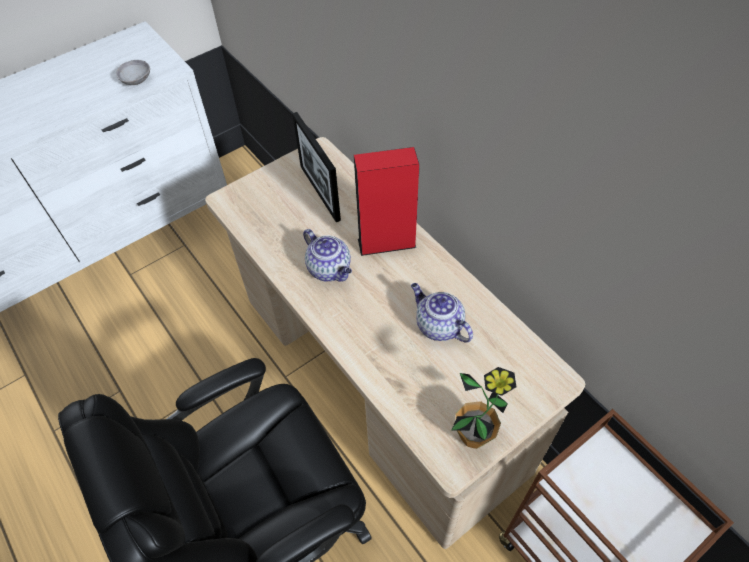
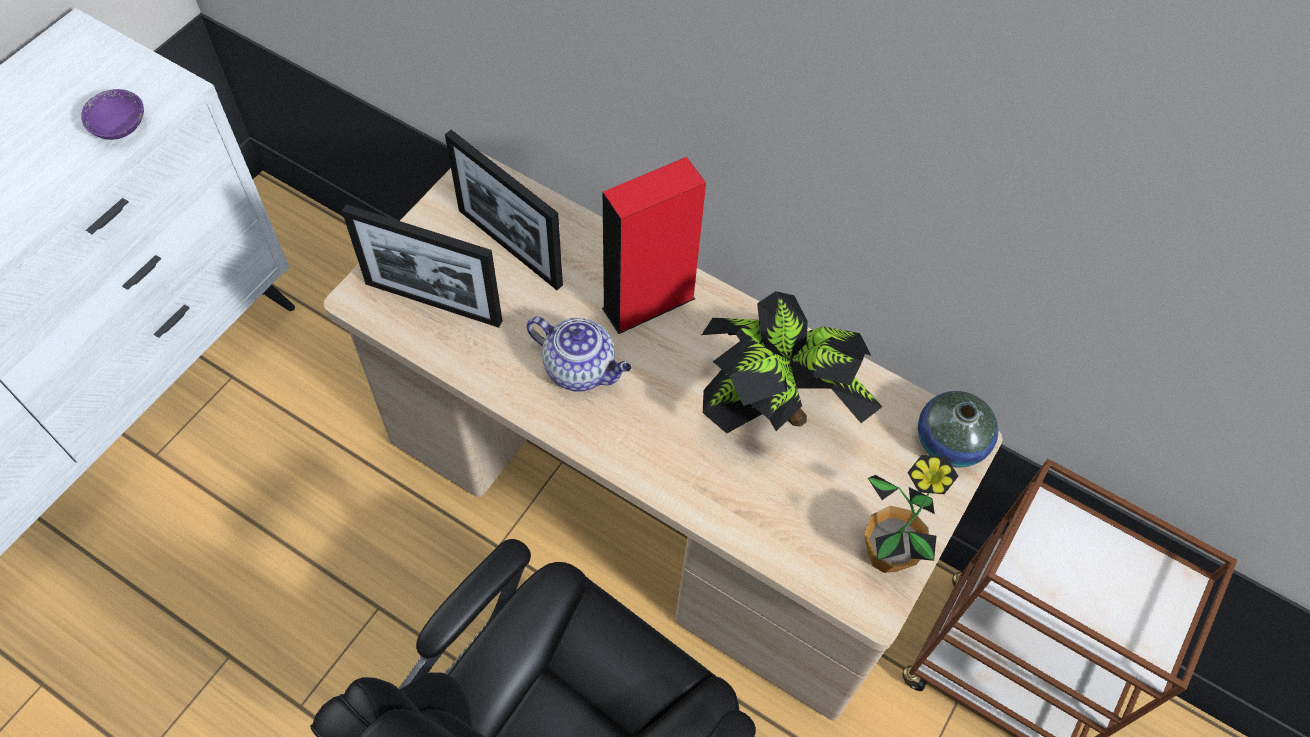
camera: 25 degrees left, 5 degrees up
(136, 80) = (120, 127): grey bowl -> purple bowl
(264, 211) = (433, 302): none -> picture frame
(438, 326) = (775, 411): teapot -> potted plant
(546, 378) = (950, 442): none -> vase

